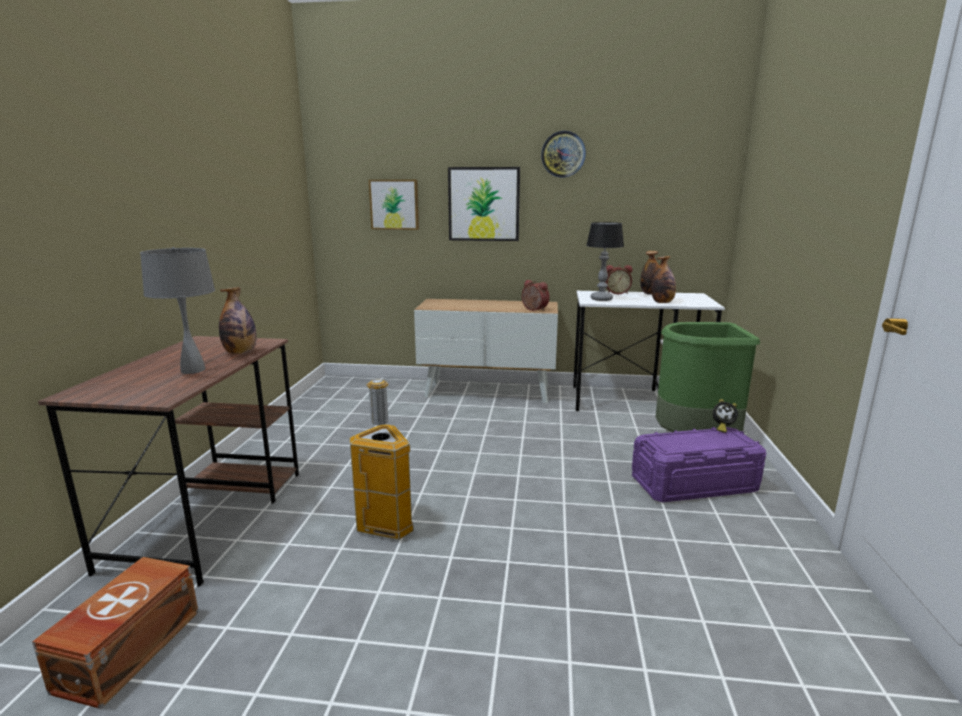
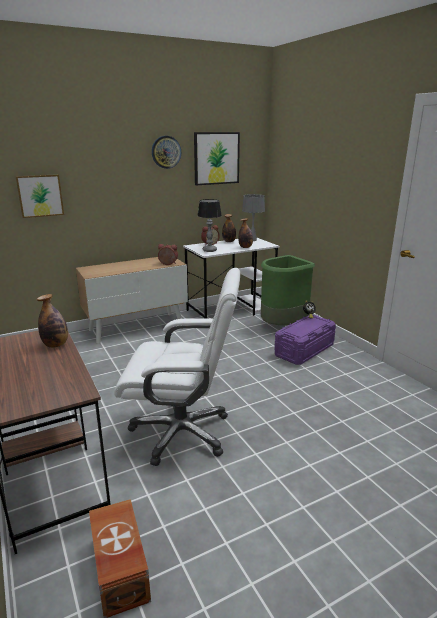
camera: 35 degrees left, 5 degrees up
(193, 370) = (52, 368): grey table lamp -> grey table lamp (252, 240)
(387, 527) = (182, 432): trash can -> white office chair
(484, 204) = (113, 190): picture -> picture (216, 158)

